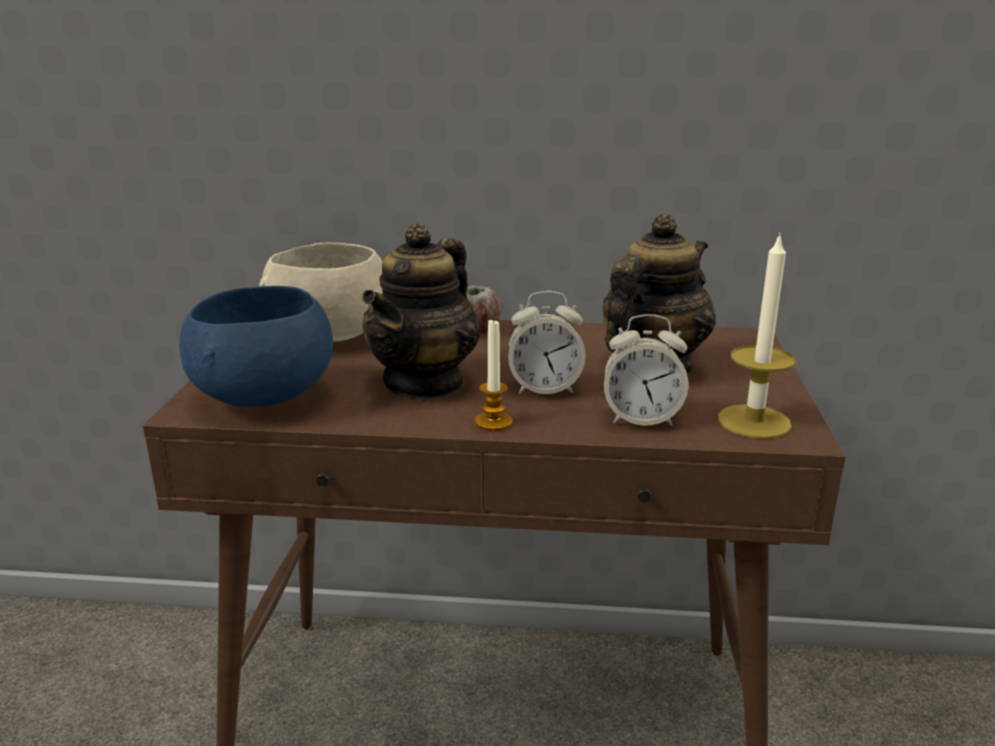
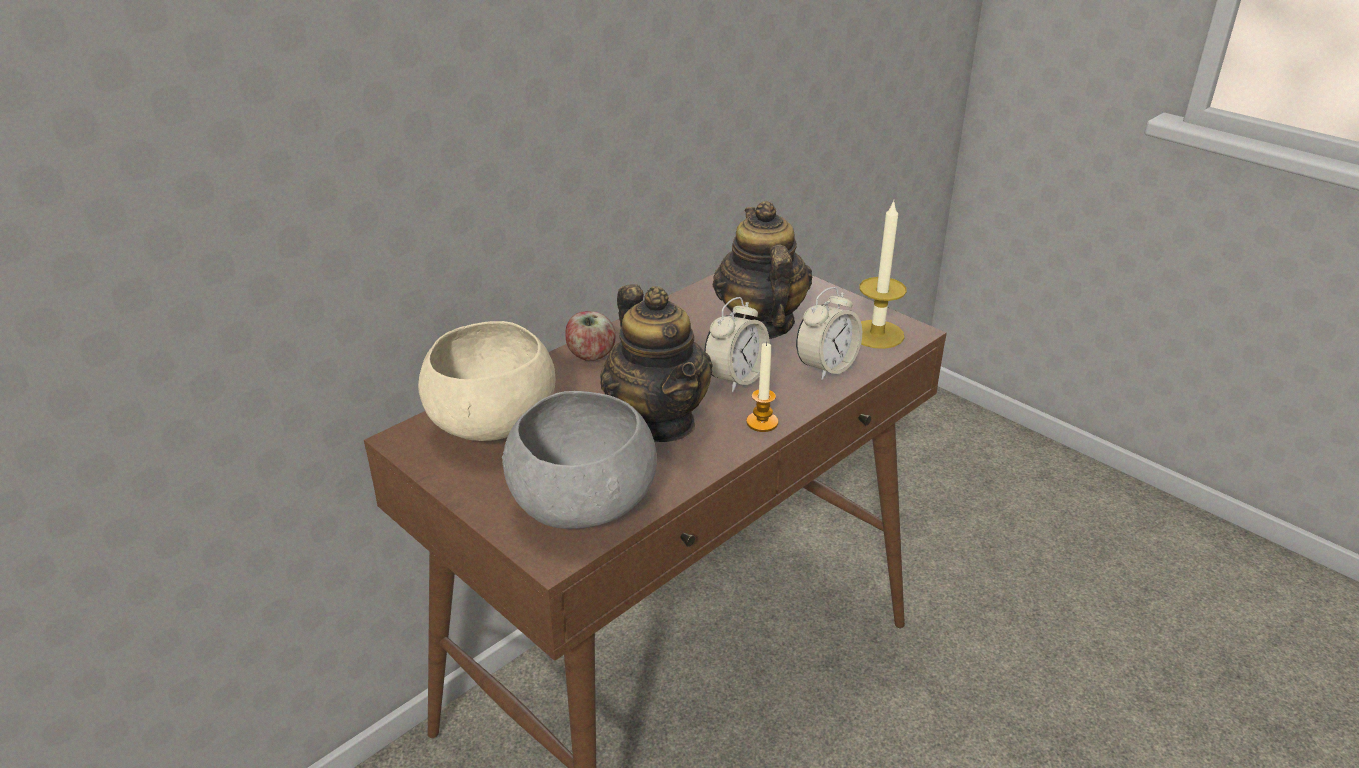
camera: 50 degrees left, 10 degrees up
(264, 399) = (584, 507): blue bowl -> grey bowl

